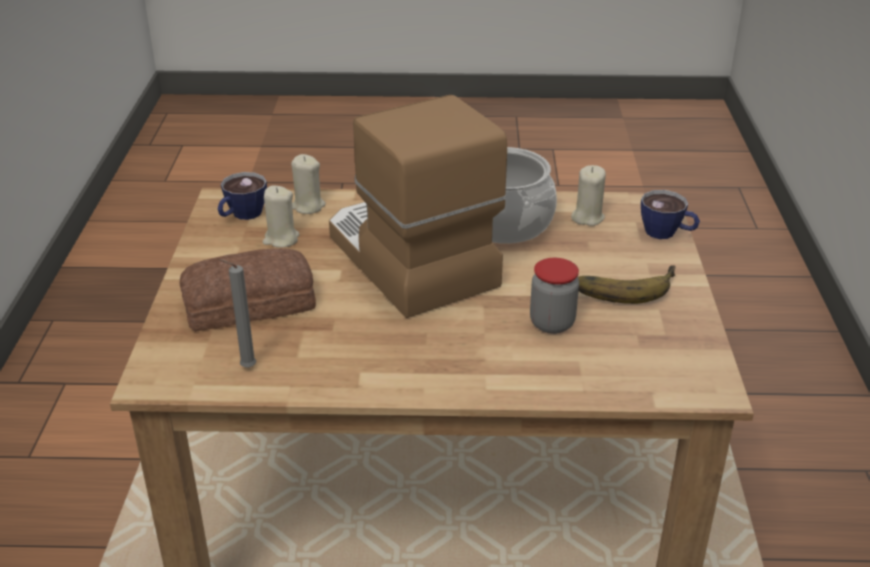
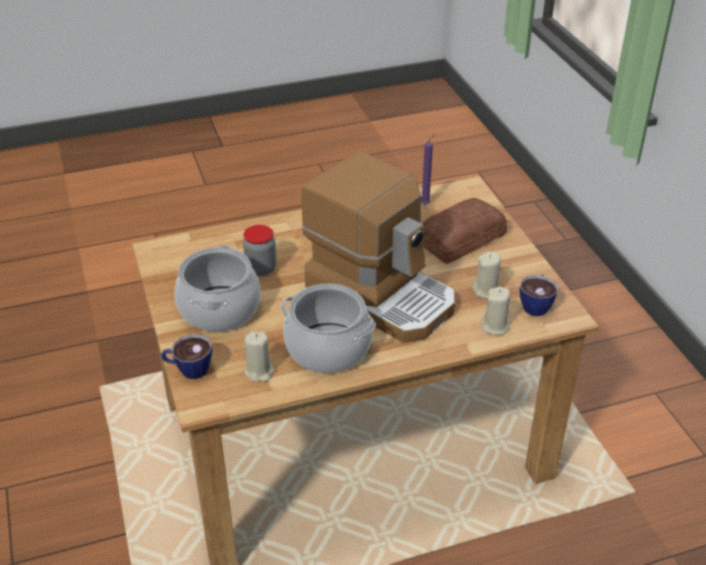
camera: 160 degrees right, 5 degrees up
(245, 368) = (426, 204): grey candle -> purple candle
(622, 285) = (219, 309): banana -> cooking pot

